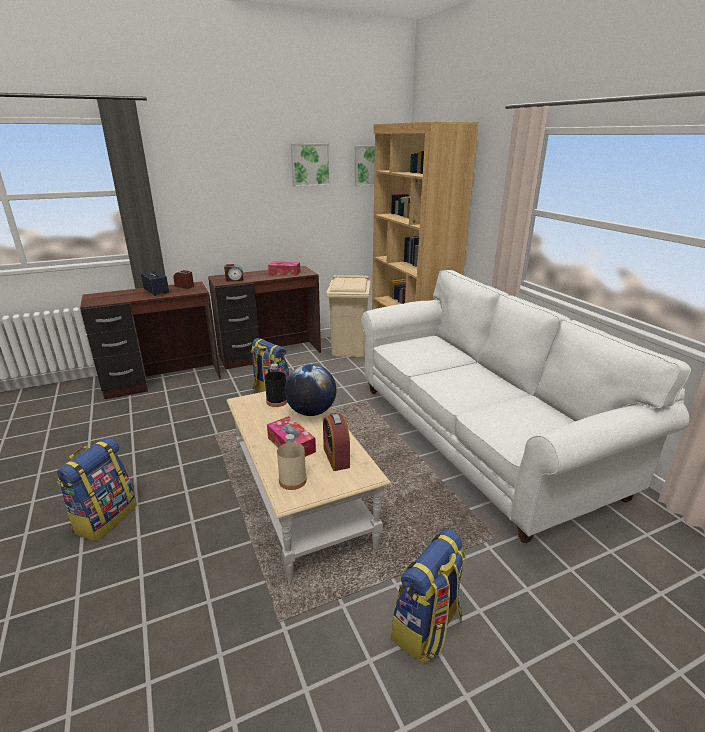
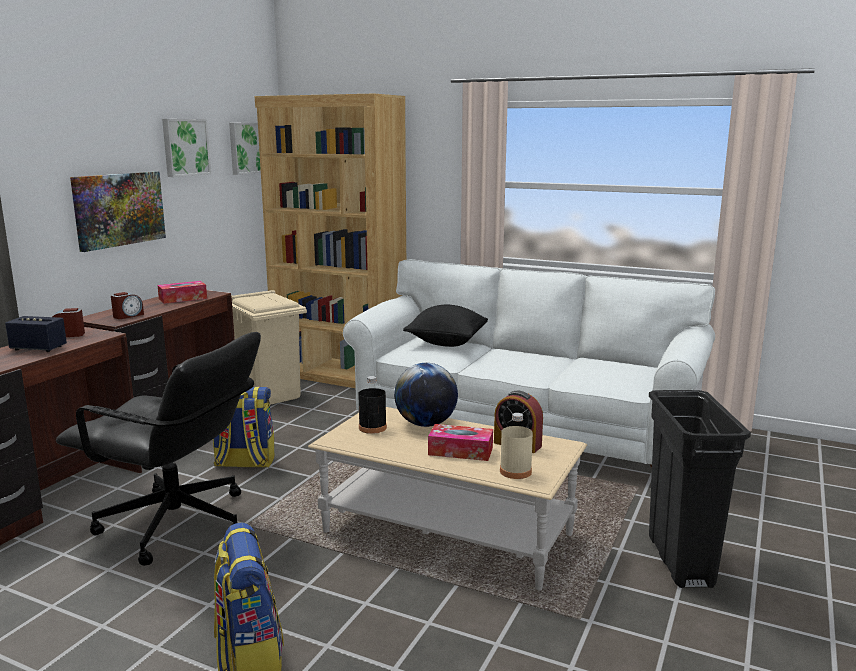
camera: 40 degrees left, 10 degrees down
(189, 419) = (177, 525): none -> black office chair
(249, 207) = (119, 209): none -> picture
(427, 629) = (680, 561): backpack -> black trash can
(439, 347) = (447, 343): none -> black pillow

